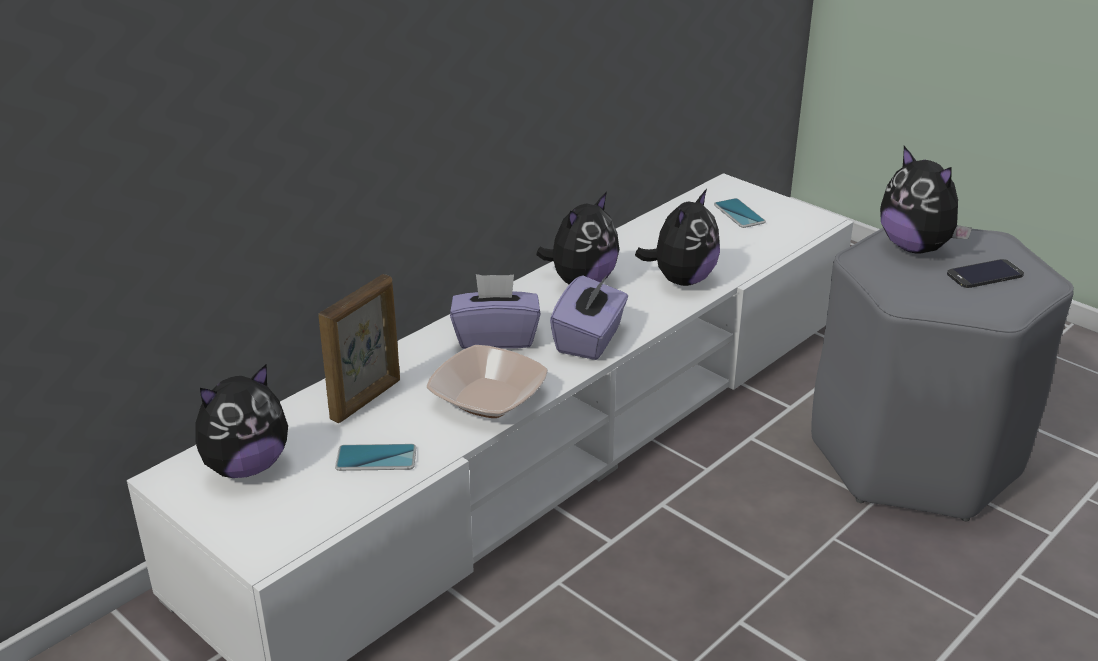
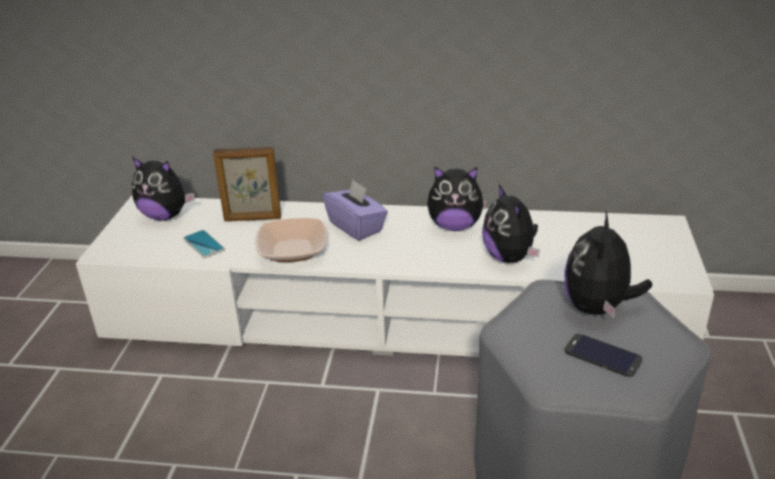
camera: 55 degrees right, 0 degrees up
(589, 340) = (392, 256): purple tissue box -> none
(681, 279) = (510, 257): plush toy -> plush toy turned 75 degrees clockwise
(739, 214) = (635, 244): phone -> none

